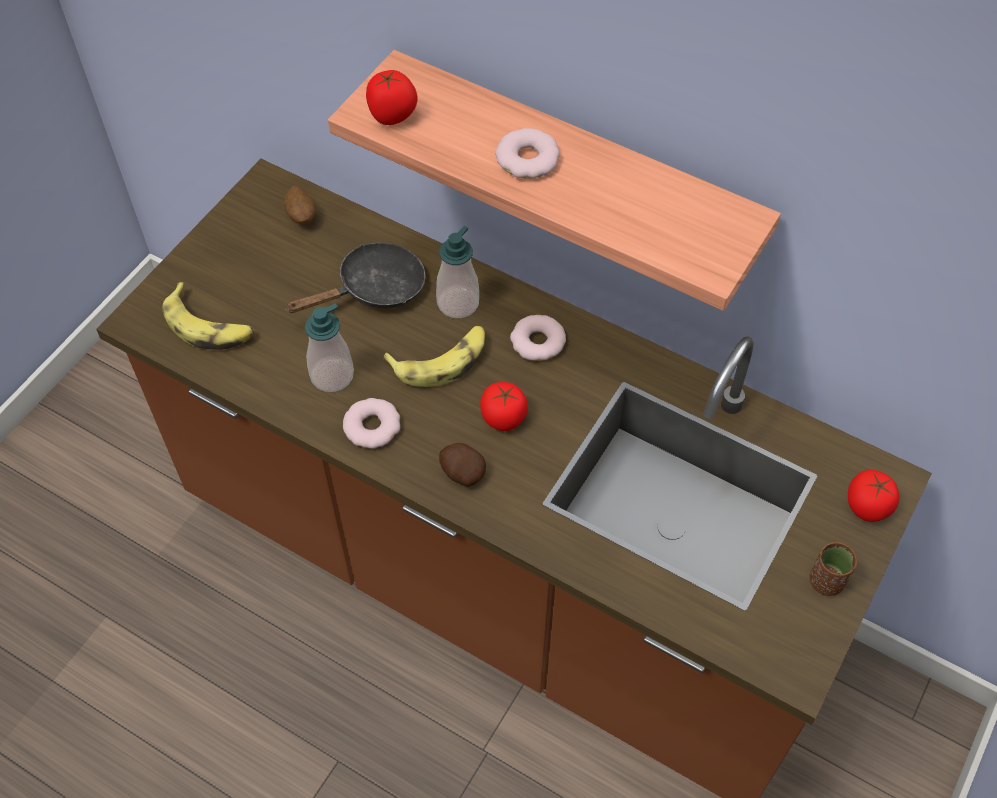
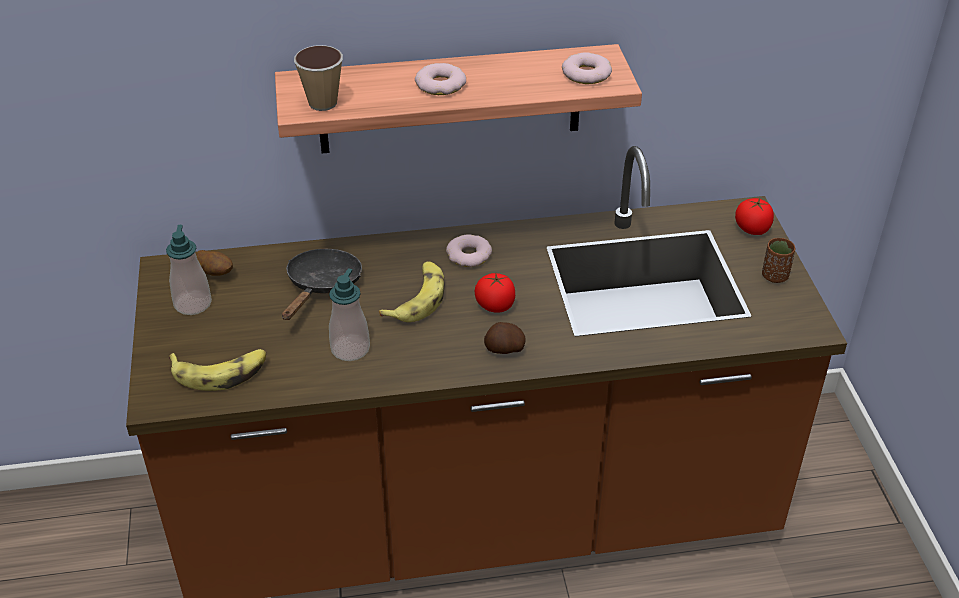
camera: 40 degrees left, 15 degrees down
(372, 426) = (414, 360): donut -> donut (586, 73)
(393, 116) = (323, 103): tomato -> cup
(458, 303) = (390, 263): soap dispenser -> soap dispenser (193, 304)

